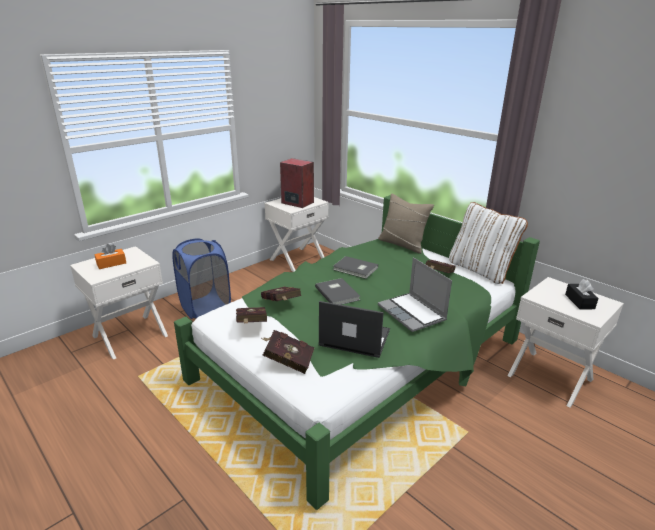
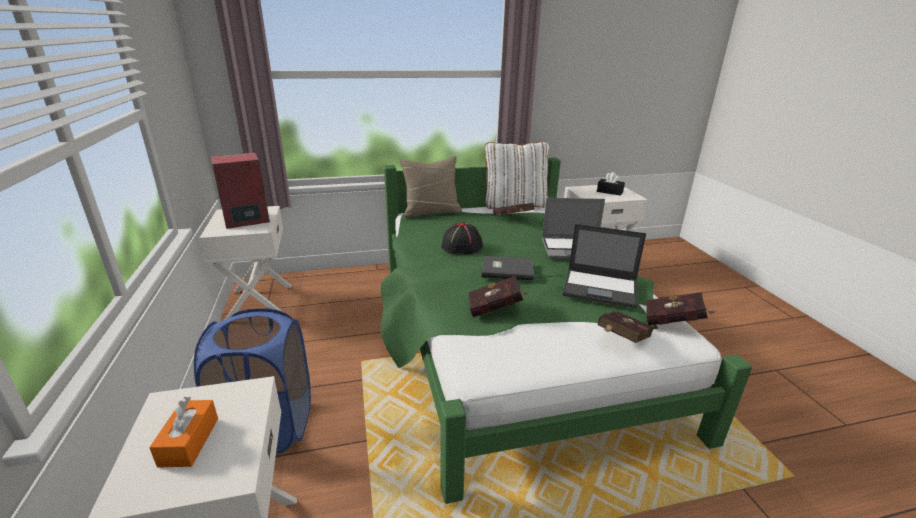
camera: 60 degrees left, 0 degrees up
(251, 326) = (533, 343): red book -> red book (674, 323)
(354, 337) = (601, 288): laptop -> laptop turned 120 degrees counterclockwise
(355, 269) = (462, 246): grey book -> black hat

